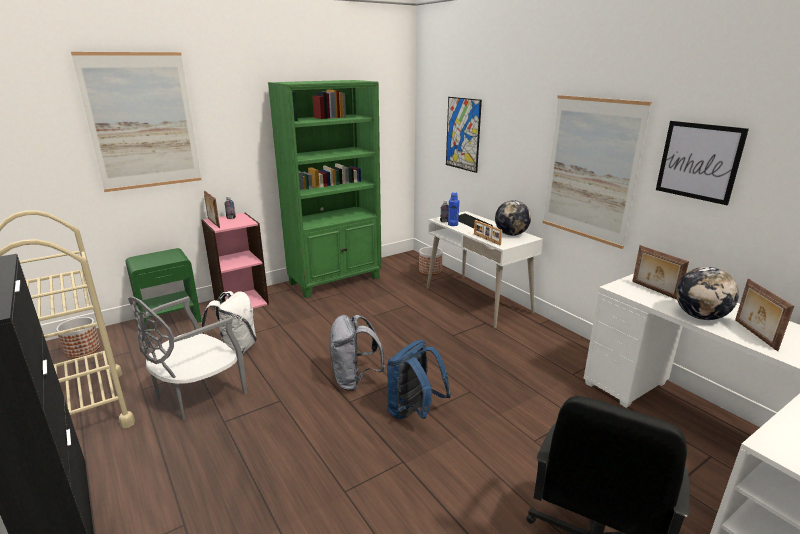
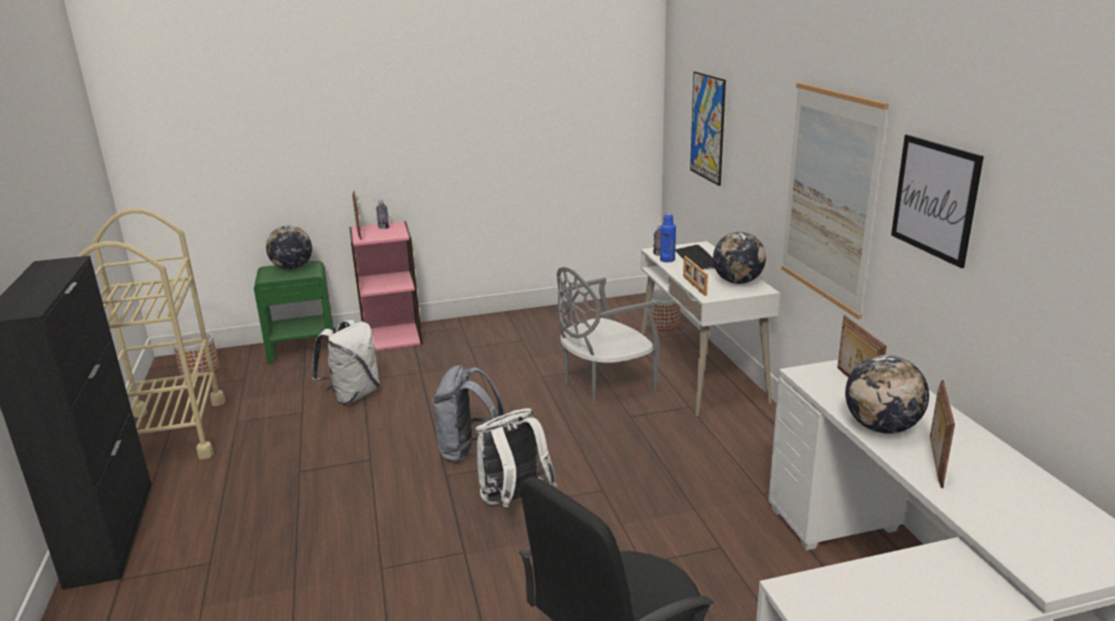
camera: 20 degrees right, 0 degrees up
(142, 122) = (283, 105): picture -> none
(158, 256) = (292, 268): none -> globe
(197, 394) = (287, 437): grey chair -> grey chair (604, 384)
(336, 280) = (523, 323): green bookcase -> none
(413, 412) = (514, 501): blue backpack -> white backpack

